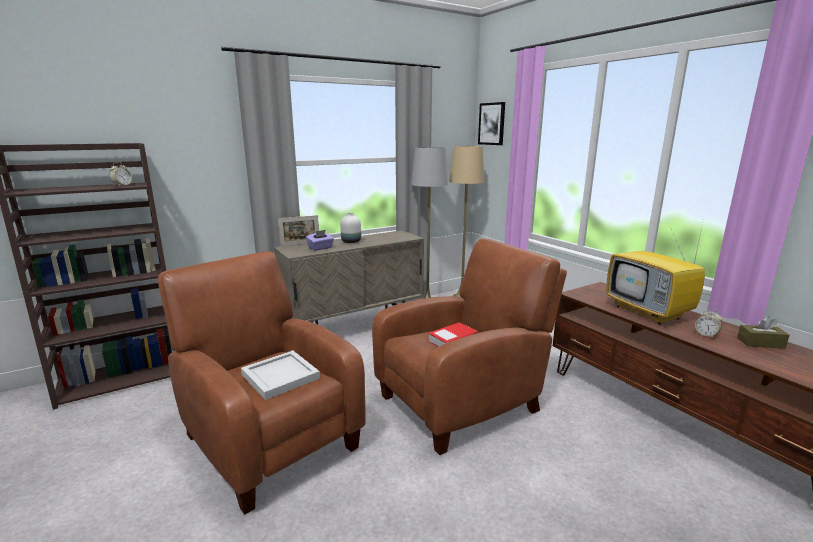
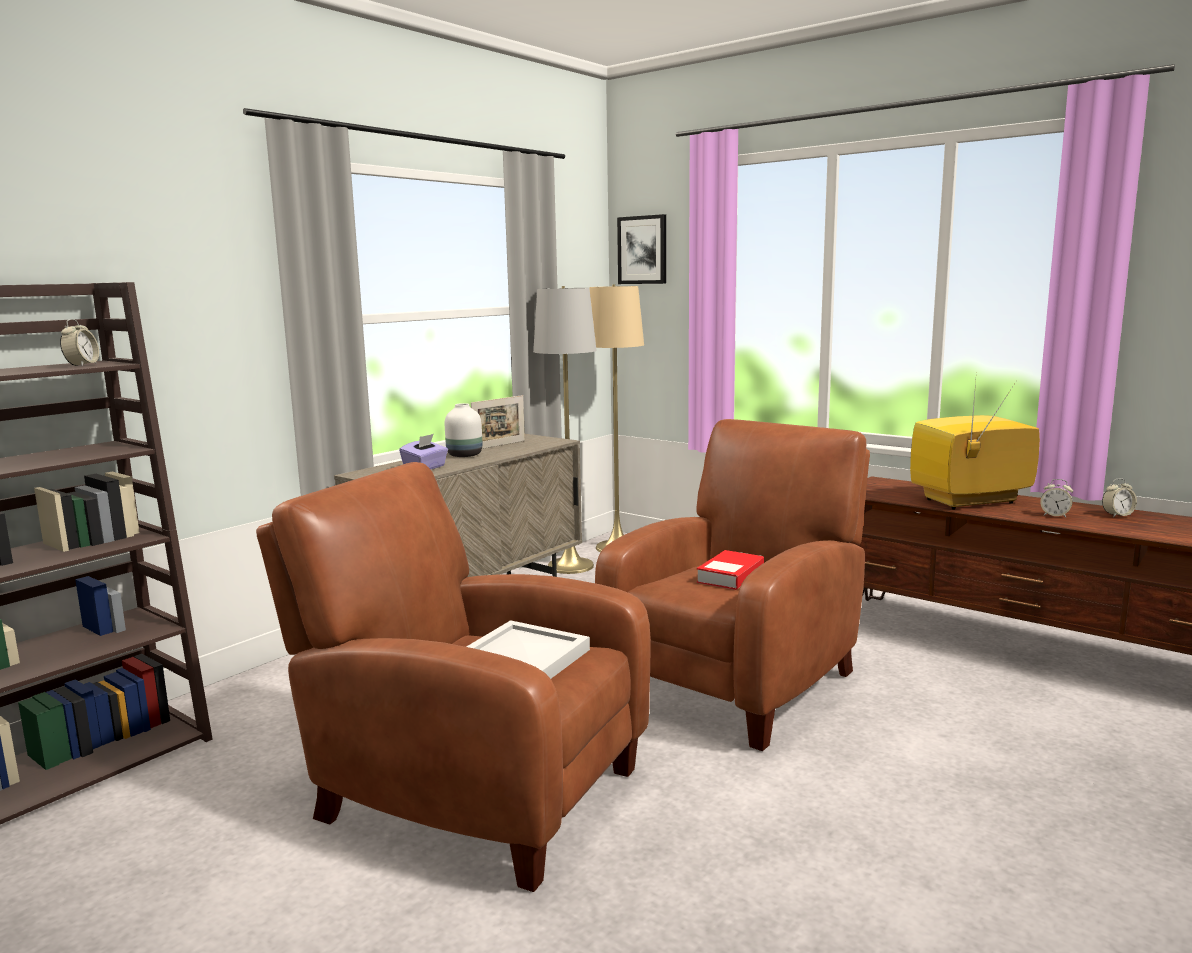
camera: 20 degrees left, 5 degrees down
(300, 244) = (377, 467): picture frame -> picture frame (499, 445)
(649, 313) = (969, 502): television -> television turned 120 degrees clockwise
(760, 343) = (1117, 515): brown tissue box -> alarm clock

